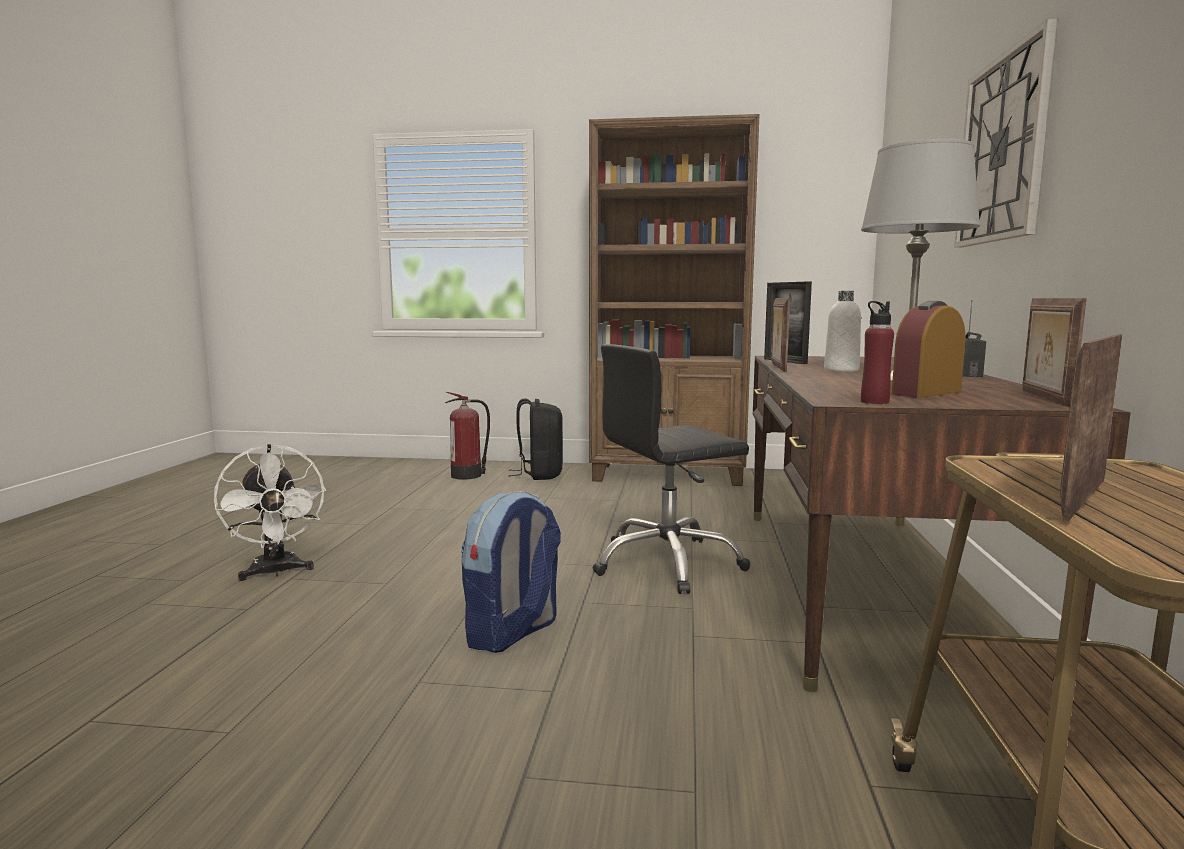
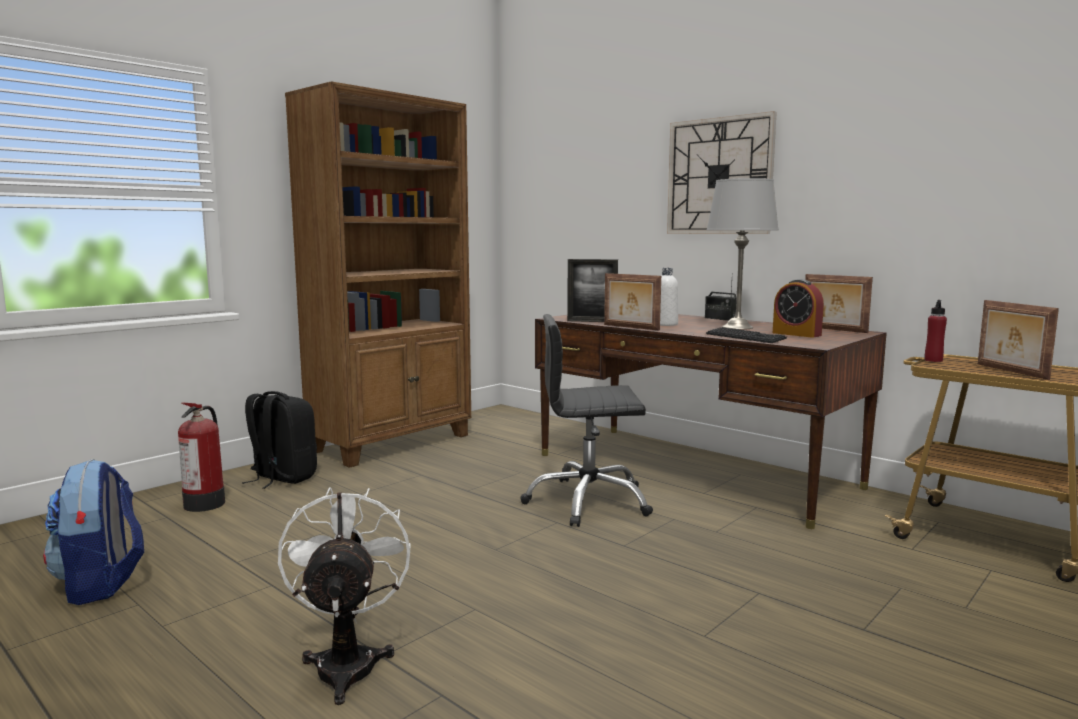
camera: 55 degrees left, 0 degrees up
(276, 572) = (348, 662): white fan -> white fan turned 105 degrees counterclockwise
(512, 633) = (653, 582): backpack -> backpack (101, 584)
(667, 563) = (588, 502): black office chair -> black office chair turned 75 degrees clockwise
(823, 386) = (745, 337): none -> keyboard
(874, 402) = (823, 343): red bottle -> red bottle (933, 360)
(926, 393) = (796, 334): alarm clock -> alarm clock turned 45 degrees counterclockwise

